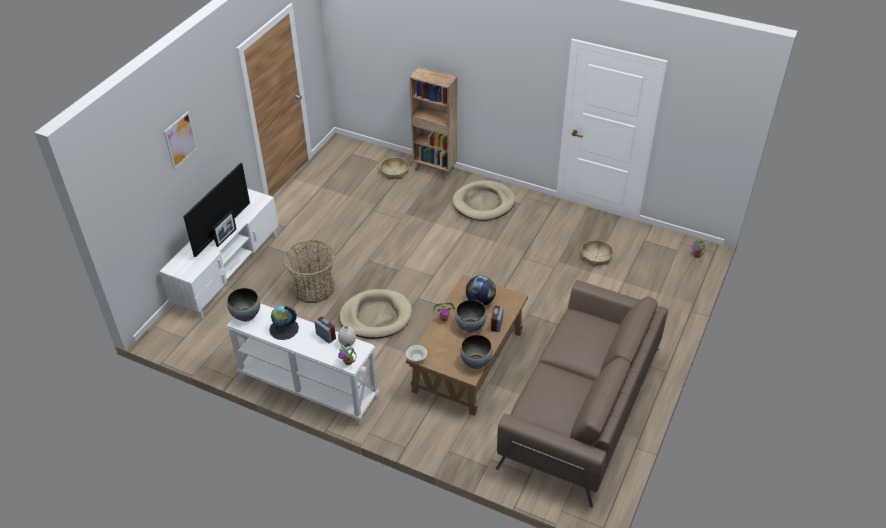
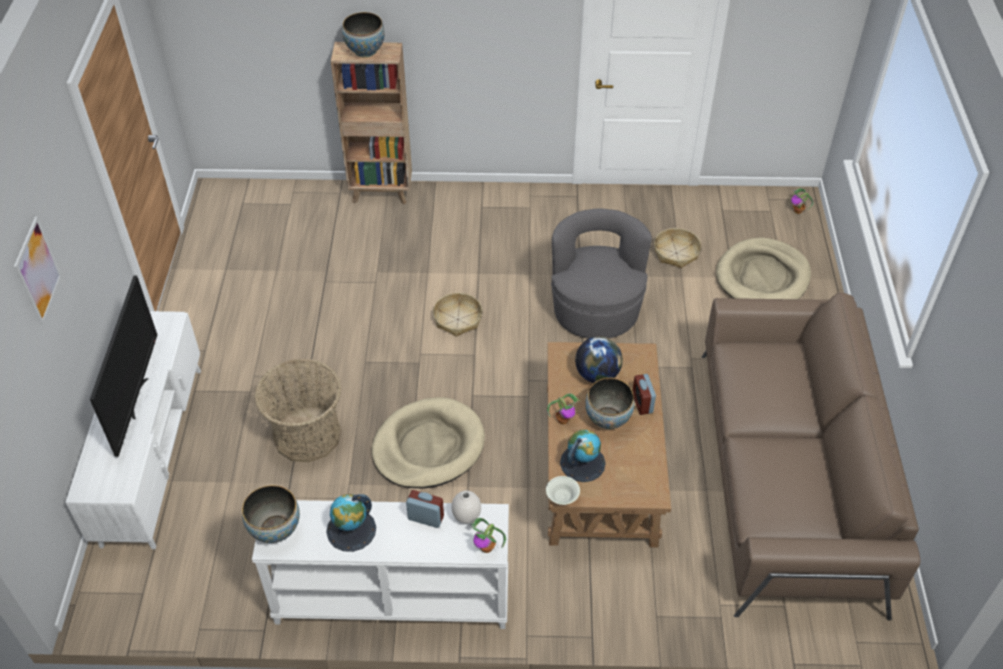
camera: 25 degrees left, 5 degrees up
(226, 237) = (149, 405): picture frame -> none
(395, 172) = (324, 213): basket -> basket (458, 319)
(440, 344) = (582, 463): none -> globe
(476, 362) = (649, 472): bowl -> bowl (365, 51)
(484, 203) = (480, 222): beige dog bed -> beige dog bed (762, 277)
(522, 274) = (596, 310): none -> grey armchair

